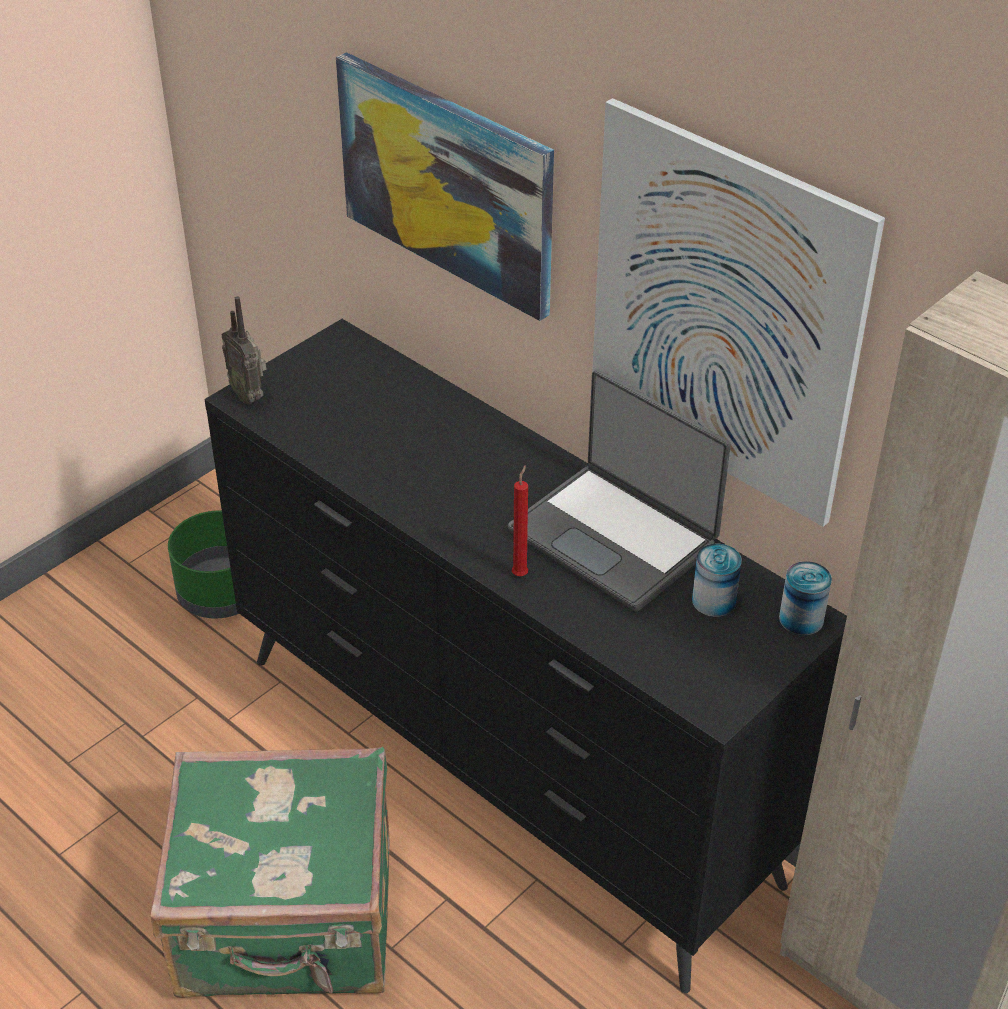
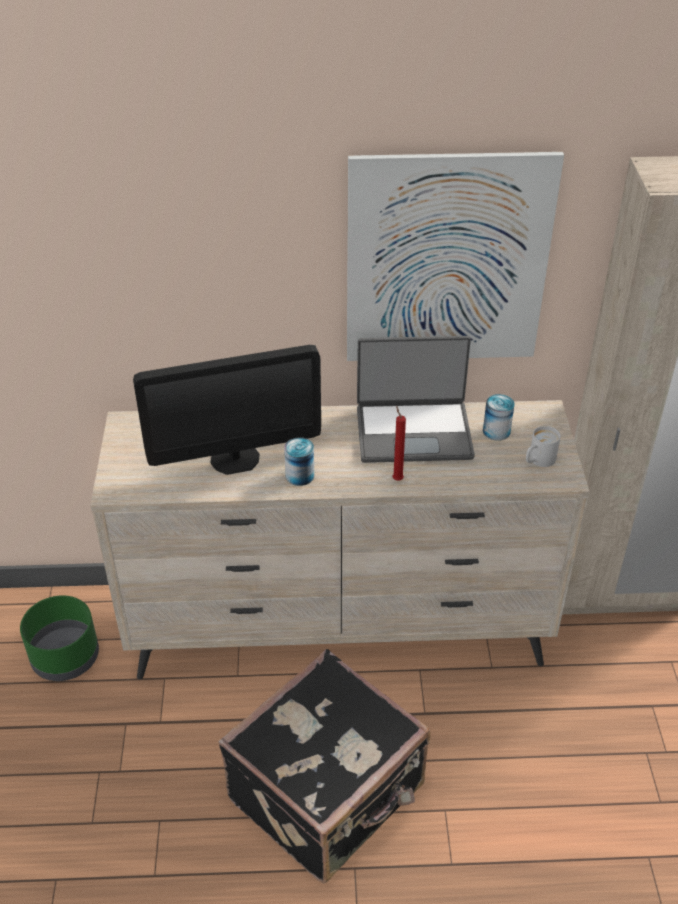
camera: 45 degrees left, 0 degrees up
(249, 395) = (116, 485): radio -> none
(288, 922) = (329, 795): green suitcase -> black suitcase
(390, 441) = (235, 459): none -> monitor
(447, 182) = (200, 271): picture -> none
(505, 770) = (341, 630): black dresser -> beige dresser
(712, 667) = (538, 461): none -> white mug
(801, 619) = (541, 414): can -> can (300, 475)

